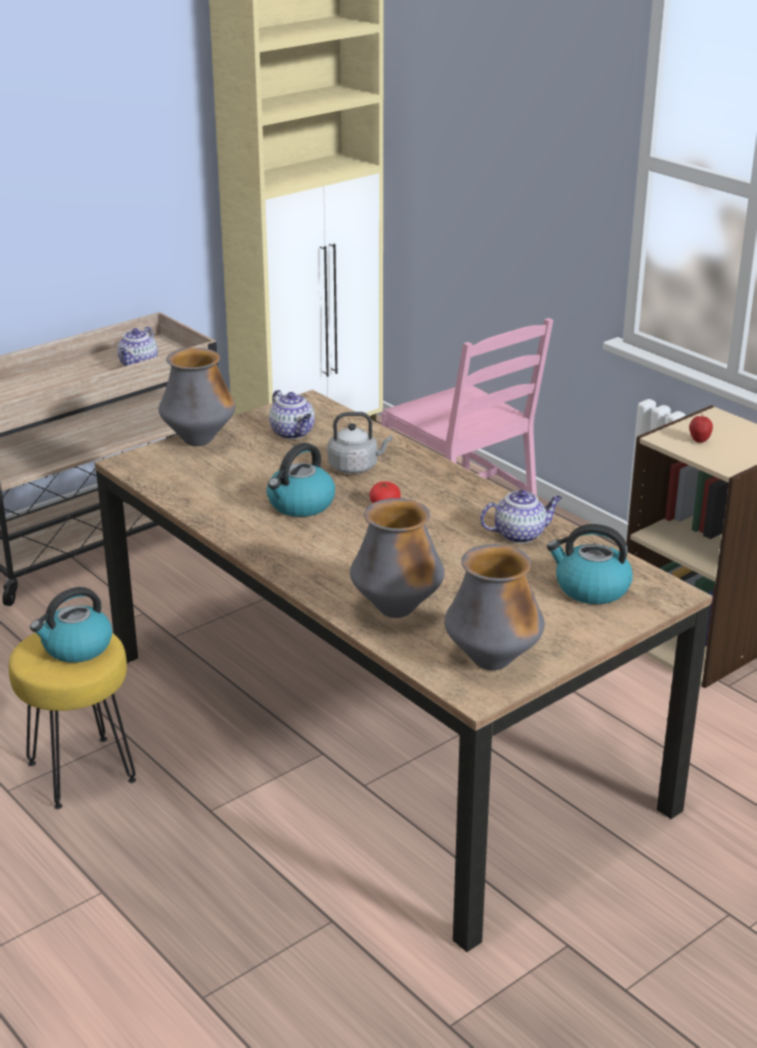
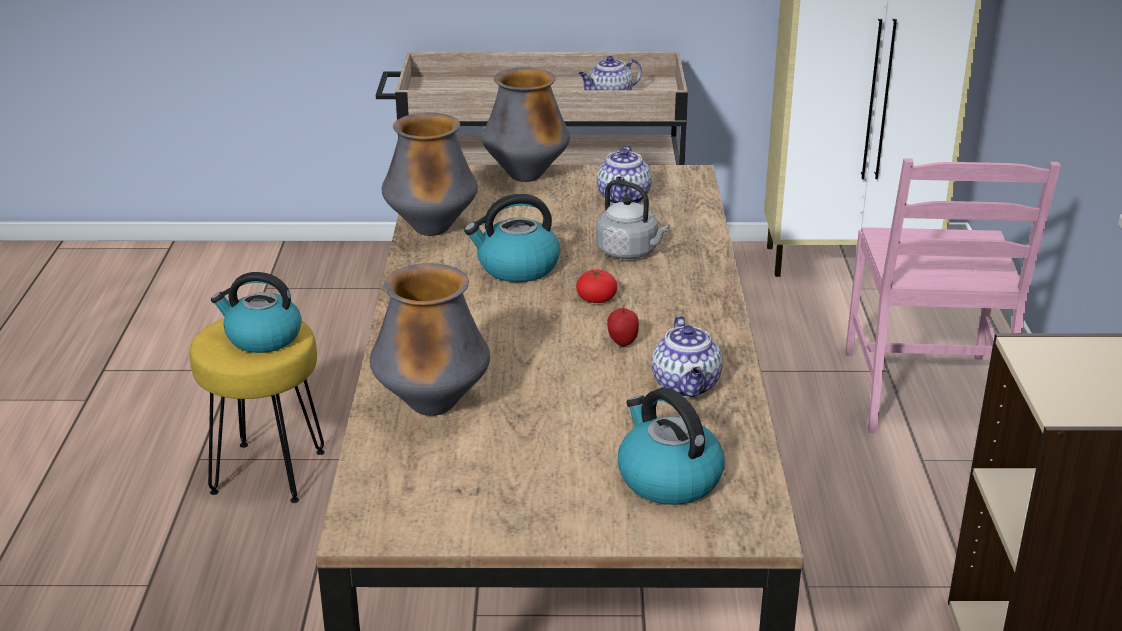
camera: 40 degrees right, 0 degrees up
(492, 661) = (433, 503): vase -> vase (432, 229)
(520, 534) = (687, 386): teapot -> teapot turned 60 degrees clockwise
(699, 441) = (1072, 368): apple -> apple (622, 343)

